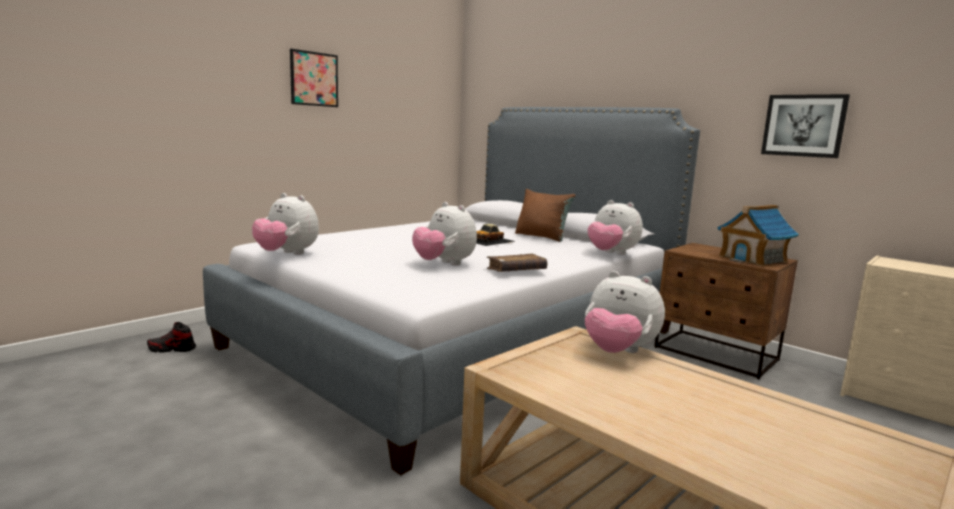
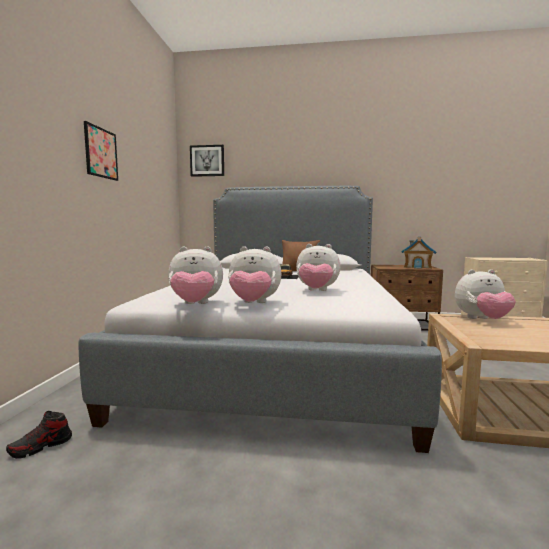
camera: 35 degrees left, 5 degrees down
(516, 271) = (364, 287): brown book -> none
(611, 254) = (362, 273): plush toy -> plush toy (253, 304)
(803, 125) = (424, 194): picture -> picture (207, 161)

